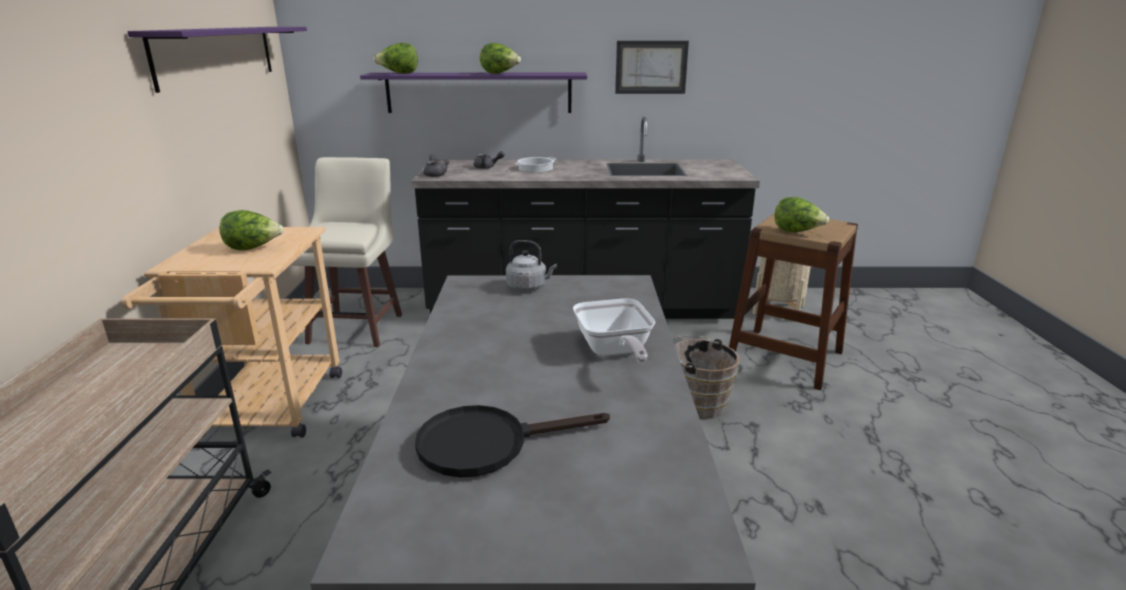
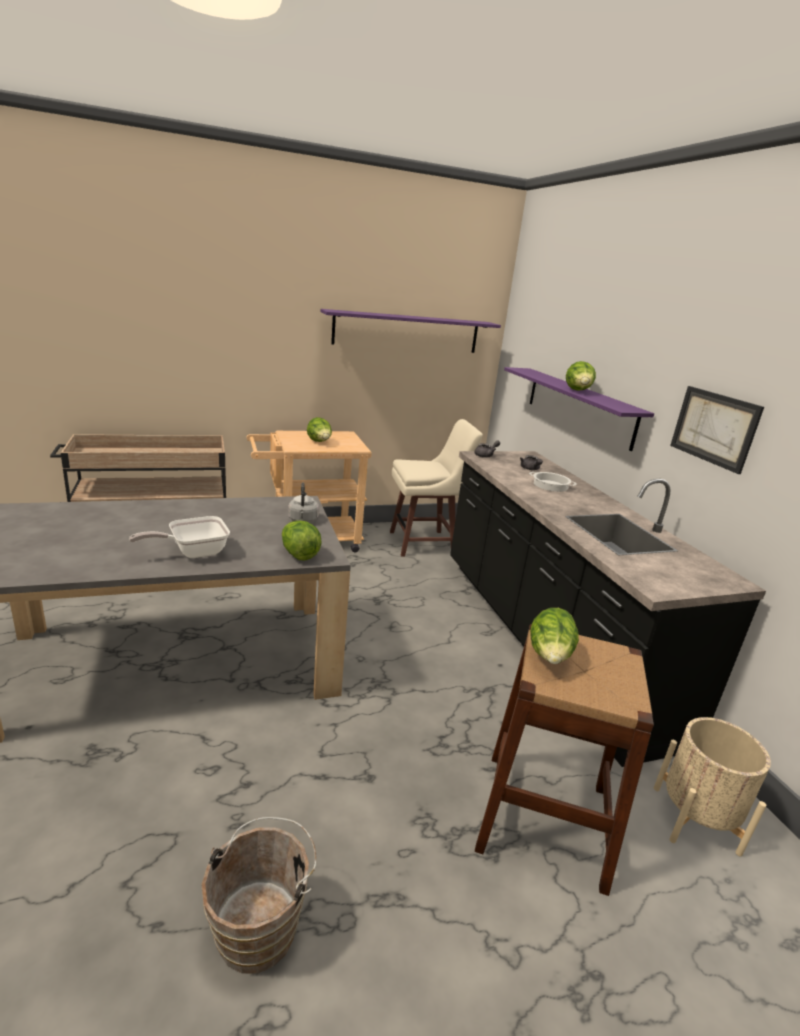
camera: 70 degrees right, 0 degrees up
(399, 73) = (529, 372): lettuce -> lettuce (299, 554)
(488, 443) = (84, 524): black frying pan -> none
(696, 402) = (395, 731): brown bucket -> brown bucket (261, 925)

